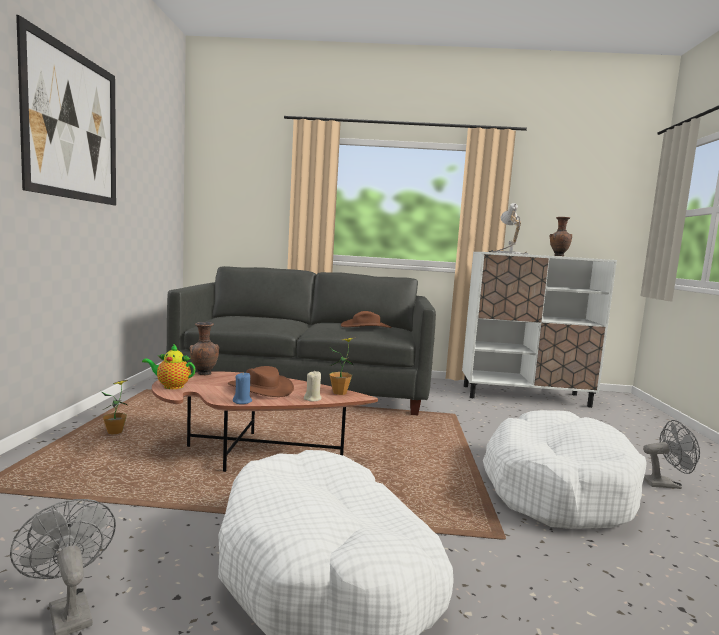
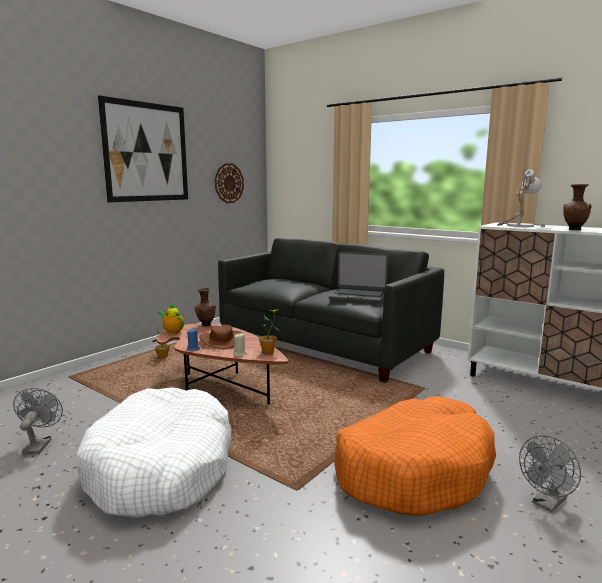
camera: 35 degrees right, 5 degrees up
(153, 192) = (229, 183): none -> wall clock
(366, 327) = (358, 296): brown hat -> laptop
(556, 487) = (413, 470): white dog bed -> orange dog bed
(666, 484) = (547, 504): grey fan -> grey fan turned 105 degrees clockwise

